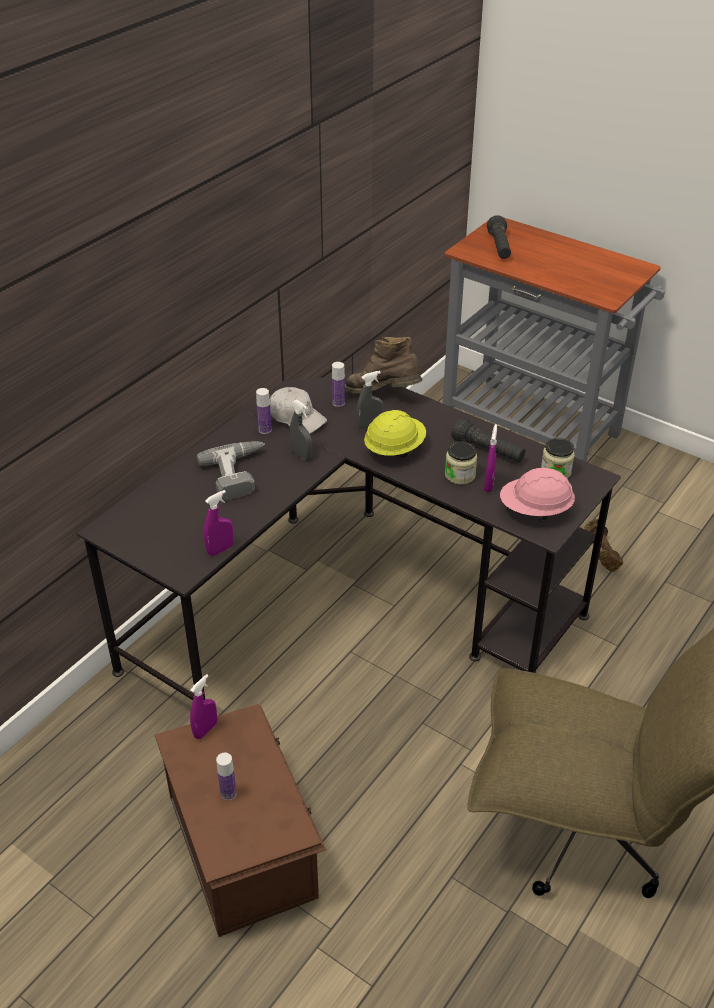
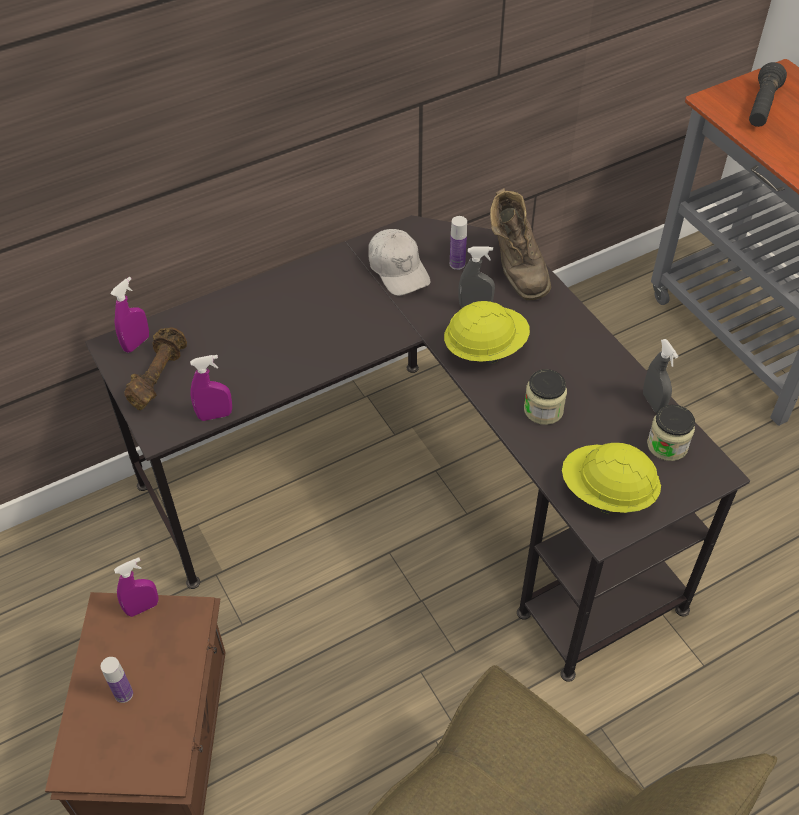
camera: 25 degrees right, 10 degrees up
(239, 474) = (292, 324): power drill -> none
(265, 430) = (353, 274): bottle -> none
(301, 455) = (374, 321): grey spray bottle -> grey spray bottle (653, 403)
(383, 395) = (516, 269): brown boot -> brown boot turned 150 degrees counterclockwise
(488, 451) = (598, 387): black flashlight -> none
(489, 484) = (571, 435): purple spray bottle -> purple spray bottle (136, 343)
(535, 511) = (607, 493): pink hard hat -> yellow hard hat
(601, 552) = (751, 533): brown dumbbell -> brown dumbbell (157, 377)

